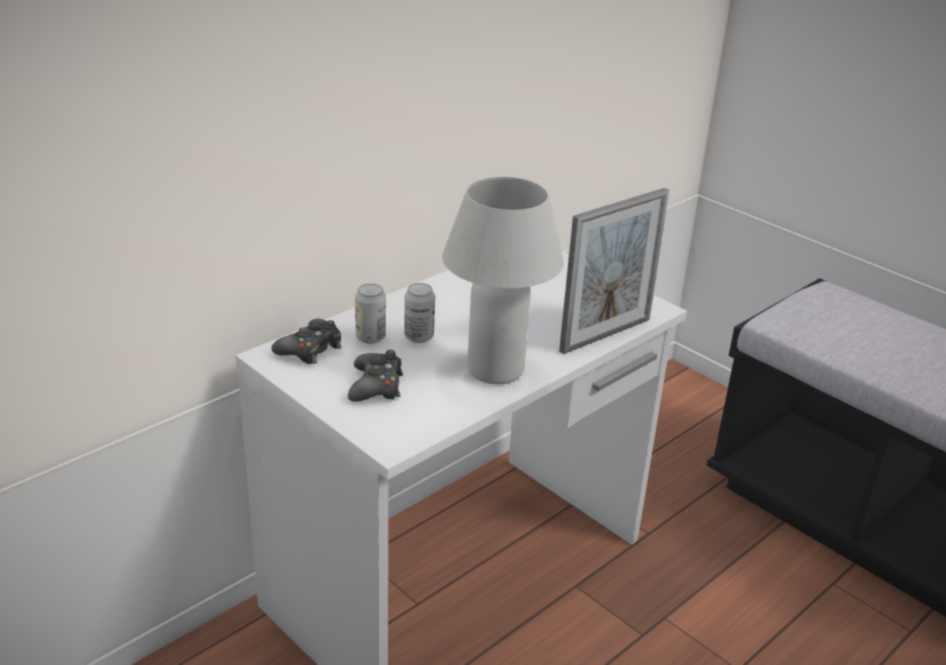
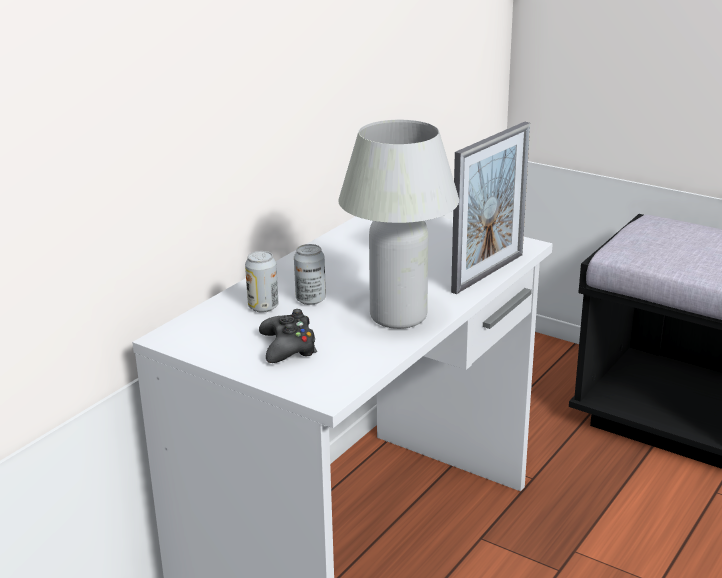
camera: 10 degrees left, 5 degrees down
(310, 349) = (207, 326): black game controller -> none

